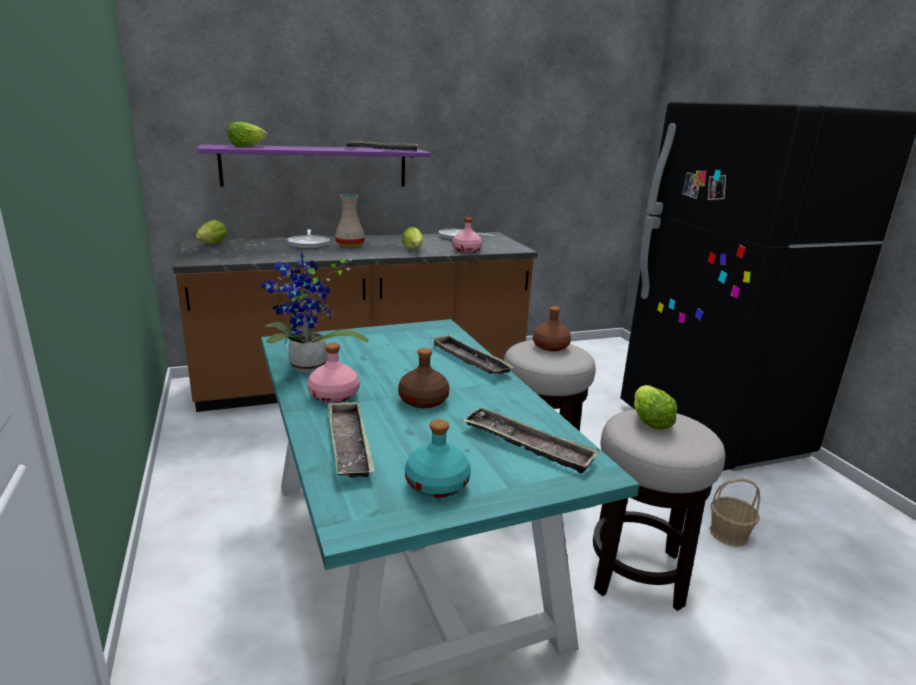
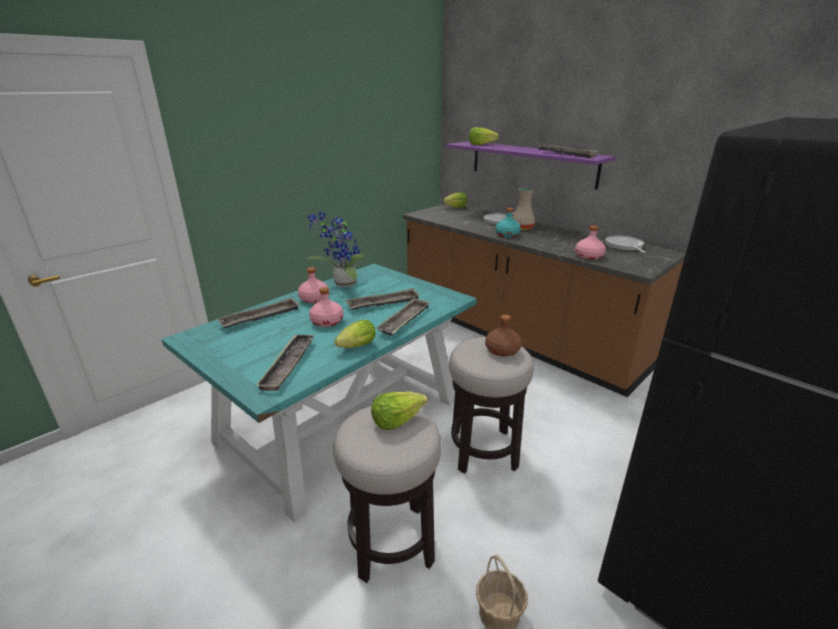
camera: 65 degrees right, 5 degrees up
(408, 359) = (383, 303): none -> tray
(413, 251) = (547, 244): lettuce -> lettuce (355, 347)
(424, 400) = (327, 321): brown bottle -> pink bottle
(437, 484) = (229, 348): turquoise bottle -> turquoise bottle (507, 235)

